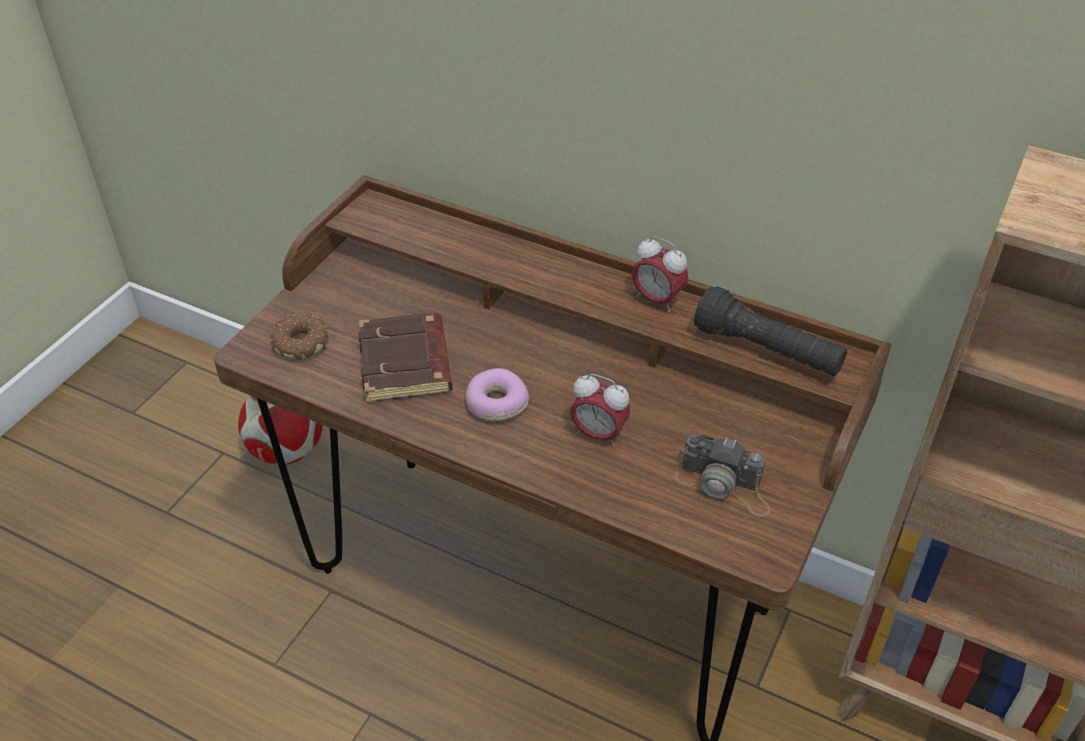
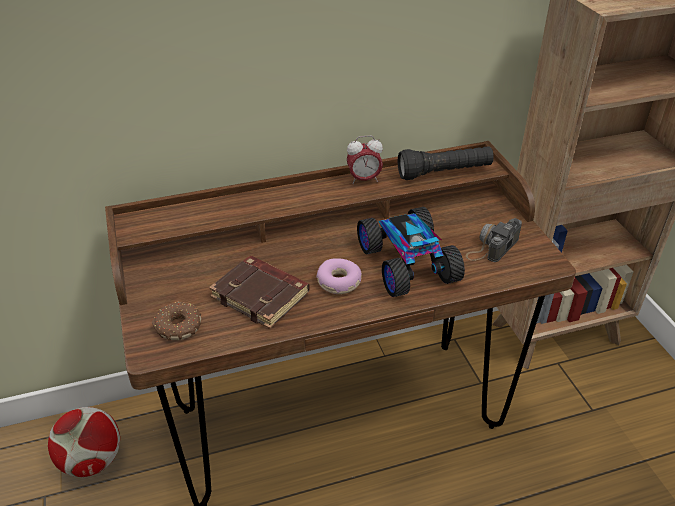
camera: 45 degrees left, 5 degrees down
(598, 434) = (408, 263): alarm clock -> toy car
(724, 486) = (492, 247): camera -> camera turned 150 degrees clockwise

